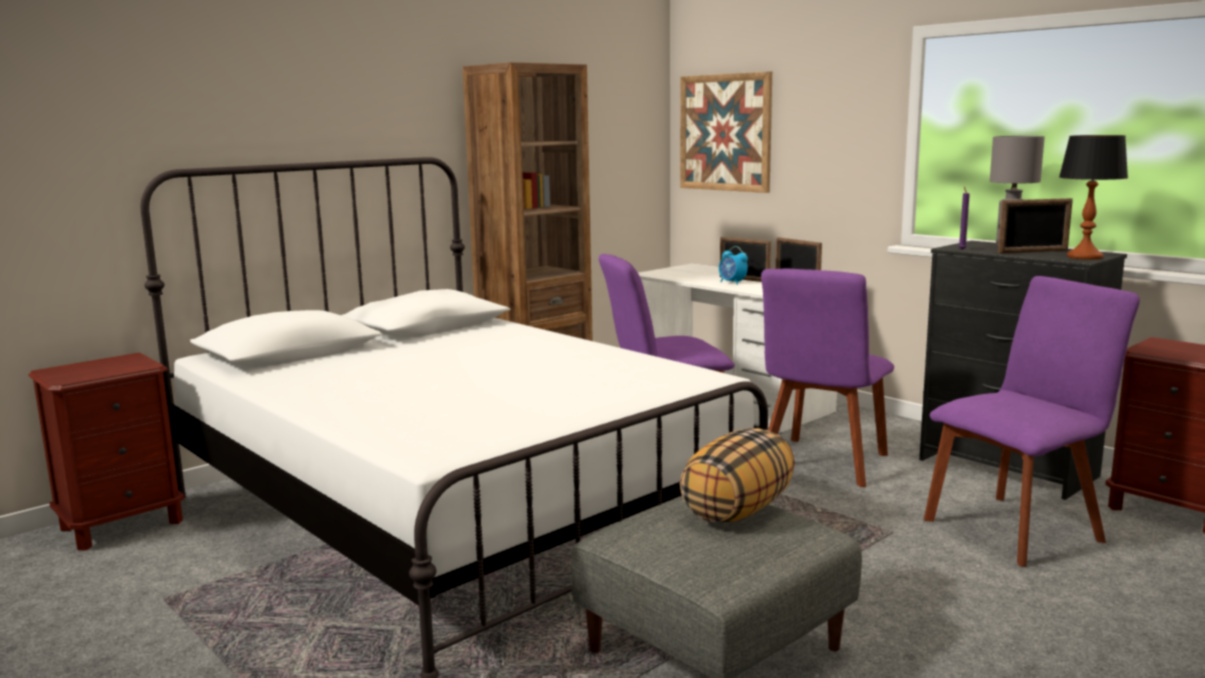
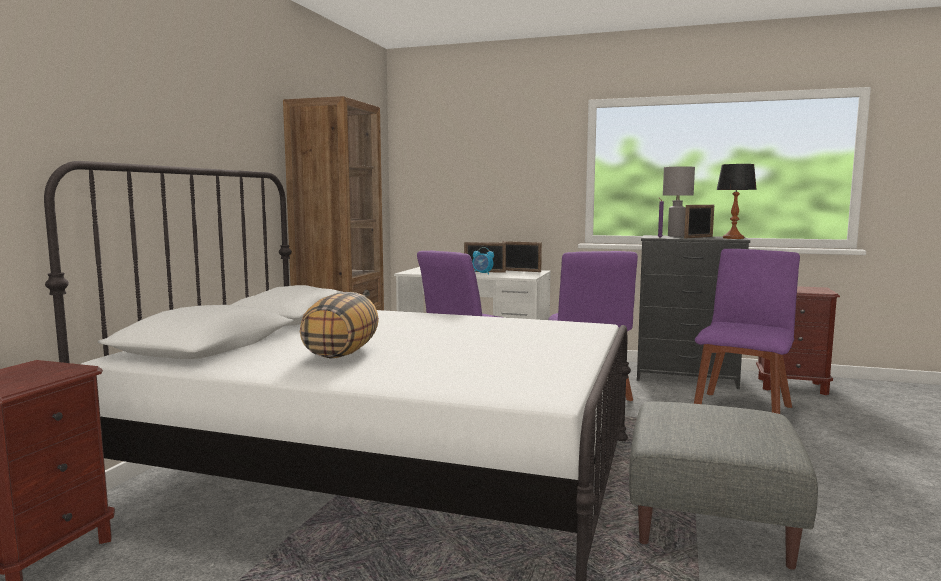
camera: 30 degrees left, 5 degrees down
(725, 132) = (439, 170): picture -> none
(737, 510) = (699, 410): pillow -> pillow (341, 353)

